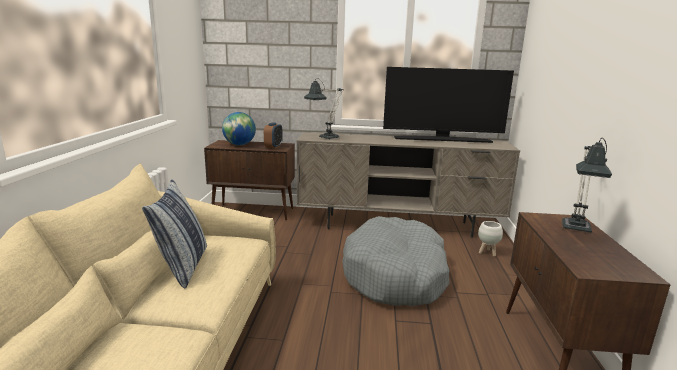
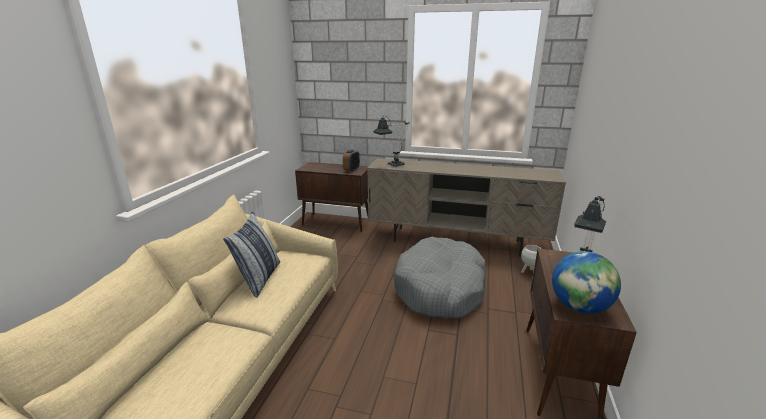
camera: 10 degrees right, 5 degrees up
(239, 145) = (324, 167): globe -> globe (579, 307)
(442, 140) = (497, 168): television -> none

